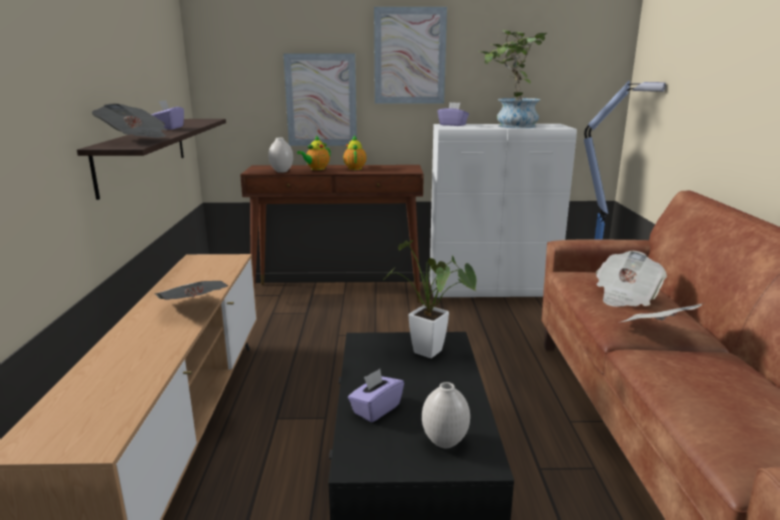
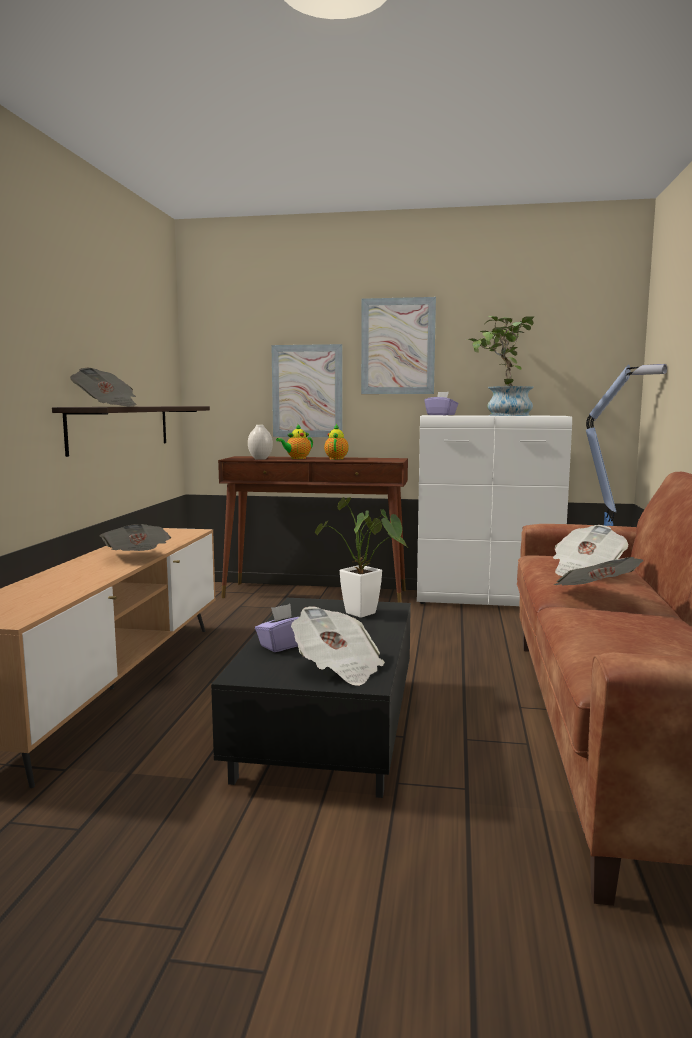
camera: 10 degrees right, 10 degrees down
(169, 128) = (147, 406): purple tissue box -> none
(445, 442) = (338, 668): white vase -> newspaper

